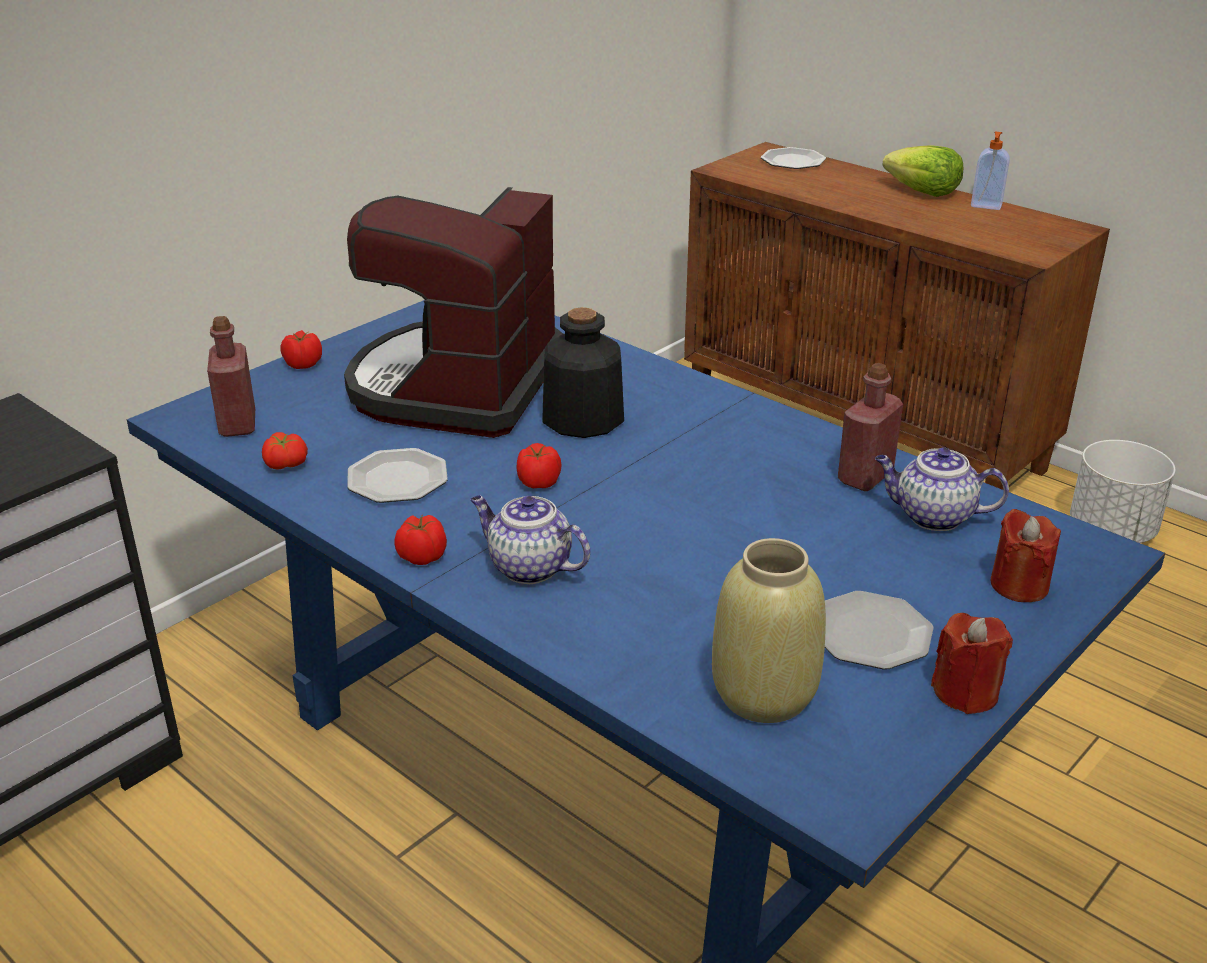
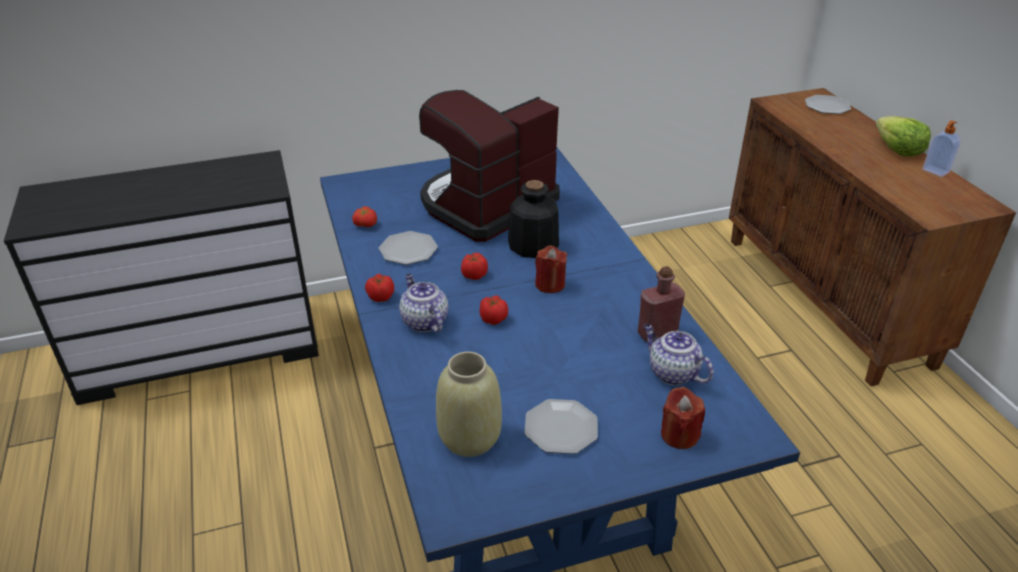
camera: 30 degrees right, 5 degrees up
(237, 424) = (364, 195): red bottle -> none
(302, 364) = (423, 169): tomato -> tomato (493, 319)
(965, 692) = (578, 484): red candle -> red candle (550, 284)
(1112, 530) = (952, 426): white planter -> none

